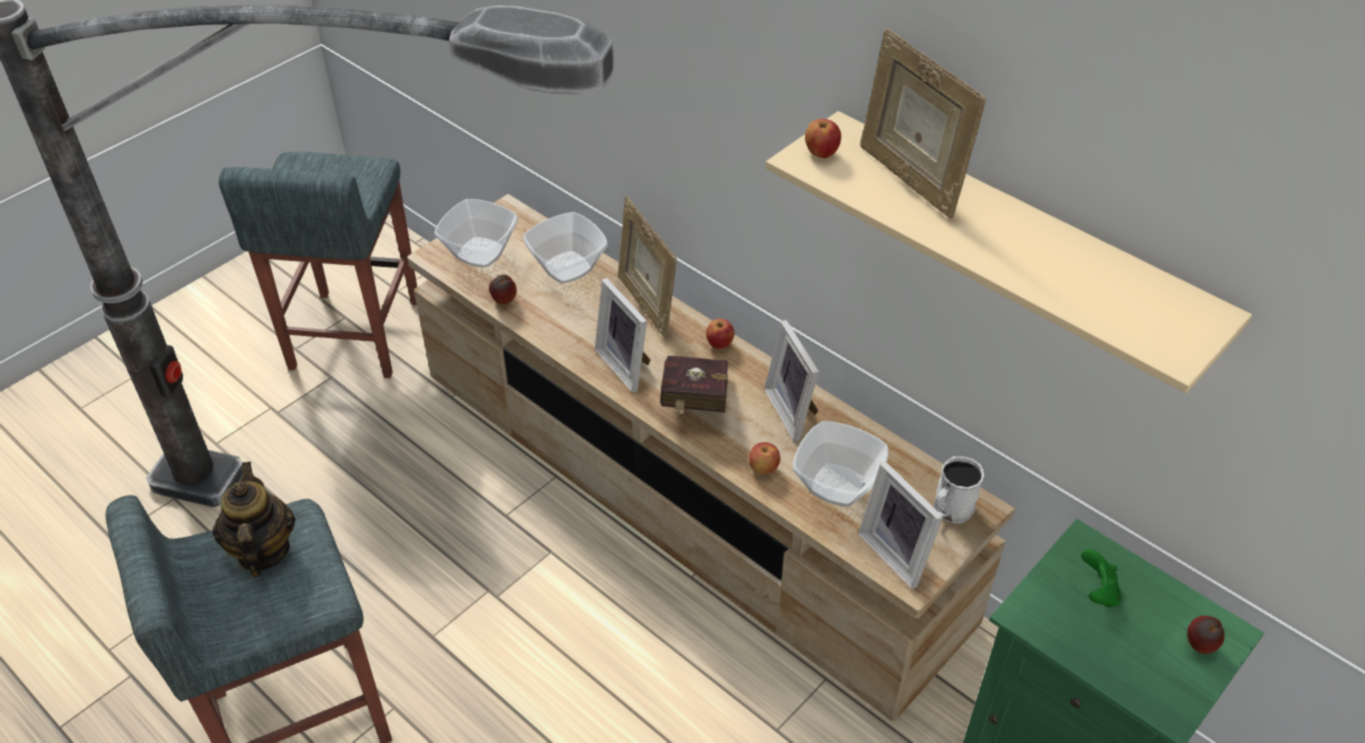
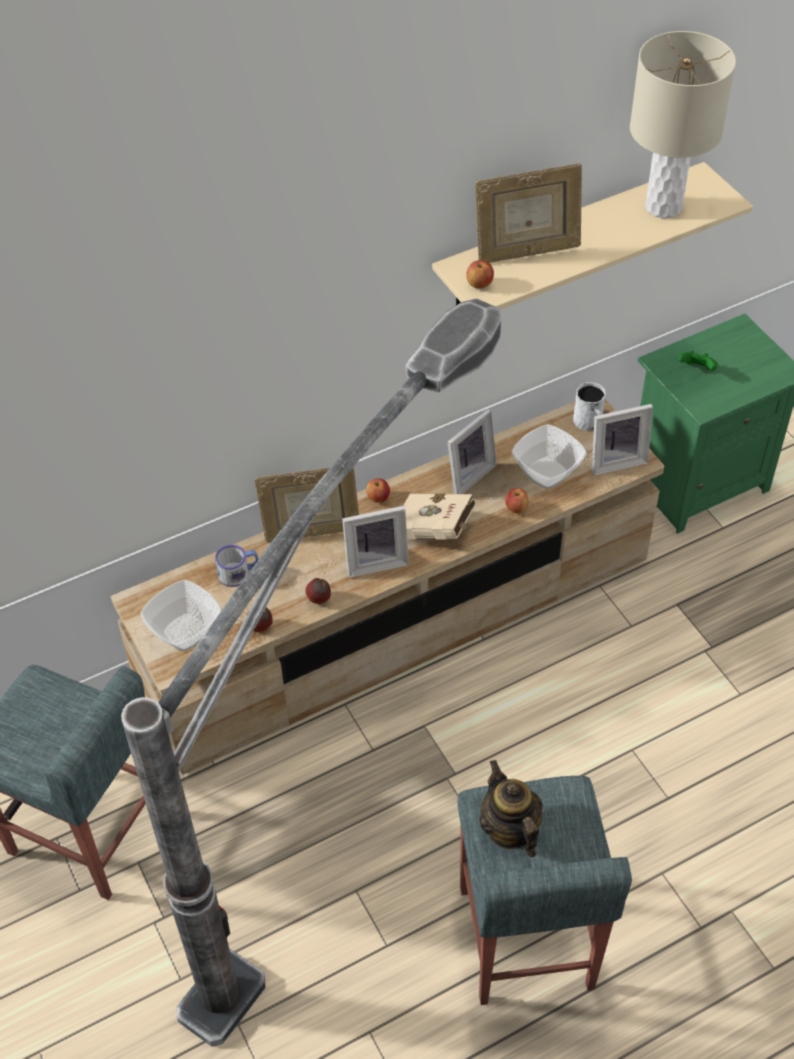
camera: 70 degrees left, 5 degrees up
(262, 551) = (509, 830): teapot -> teapot turned 60 degrees clockwise
(568, 268) = (239, 573): bowl -> mug
(693, 404) = (436, 531): red book -> beige book
(794, 411) = (467, 475): picture frame -> picture frame turned 45 degrees counterclockwise
(1103, 287) = (663, 207): none -> beige table lamp
(1199, 647) = (747, 343): apple -> apple (319, 600)

